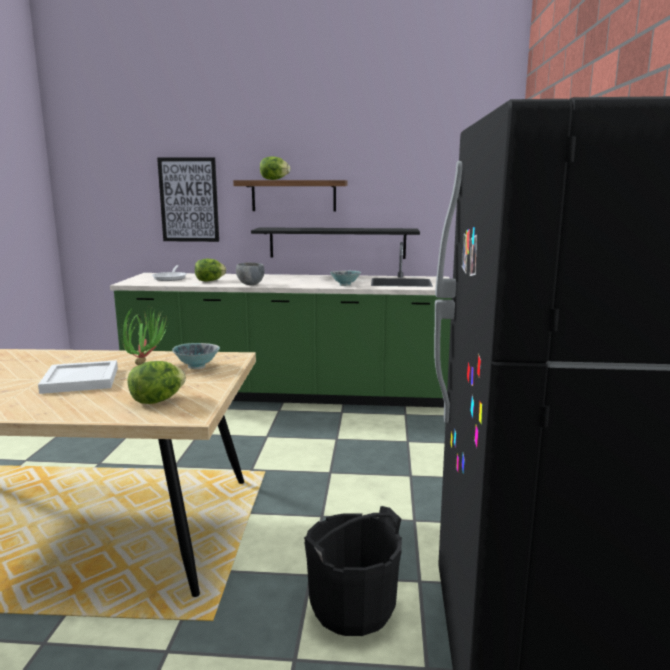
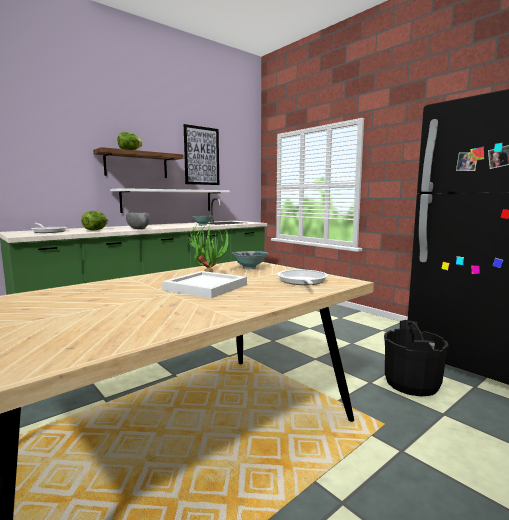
camera: 45 degrees left, 5 degrees down
(157, 400) = (302, 281): lettuce -> frying pan
(189, 200) = (44, 163): picture -> picture (201, 156)
(337, 243) = (168, 200): black shelf -> white shelf

